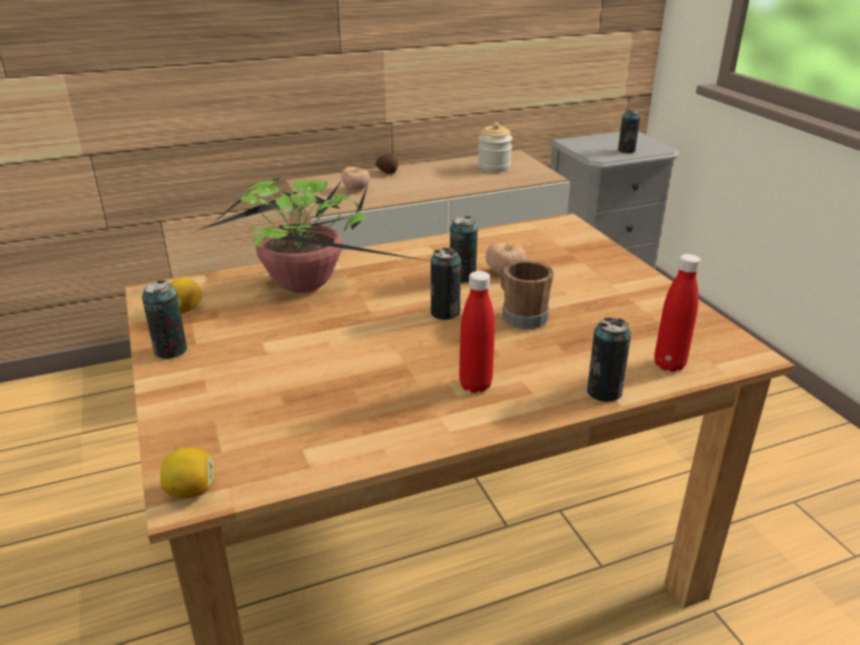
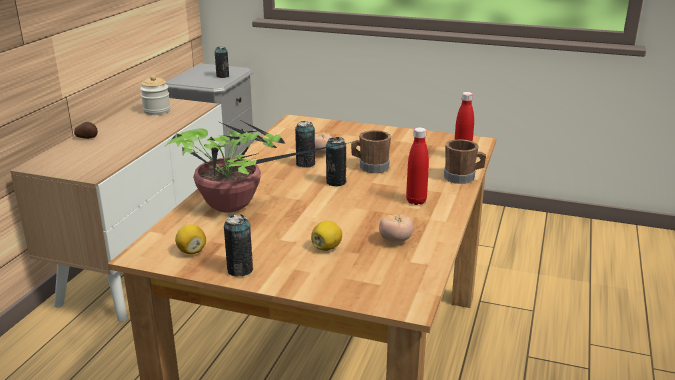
camera: 50 degrees left, 5 degrees down
(191, 490) = (406, 303): lemon -> lemon (327, 247)
(356, 189) = (88, 156): tomato -> tomato (395, 240)
(604, 392) = (463, 178): can -> brown mug

